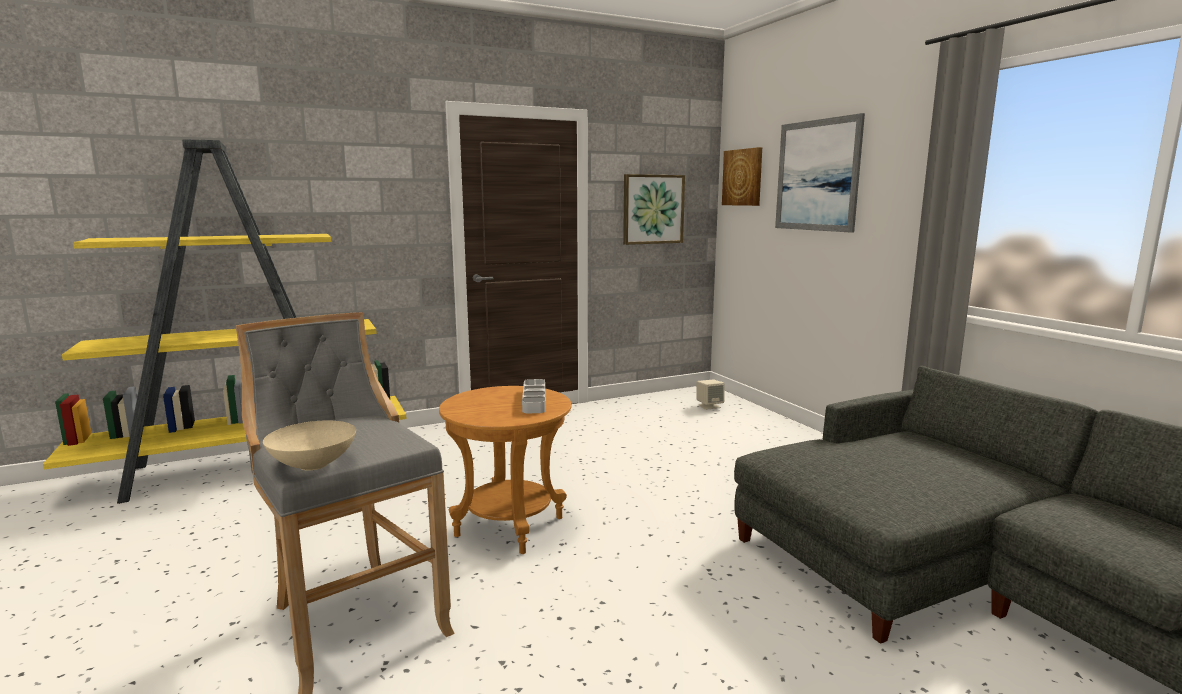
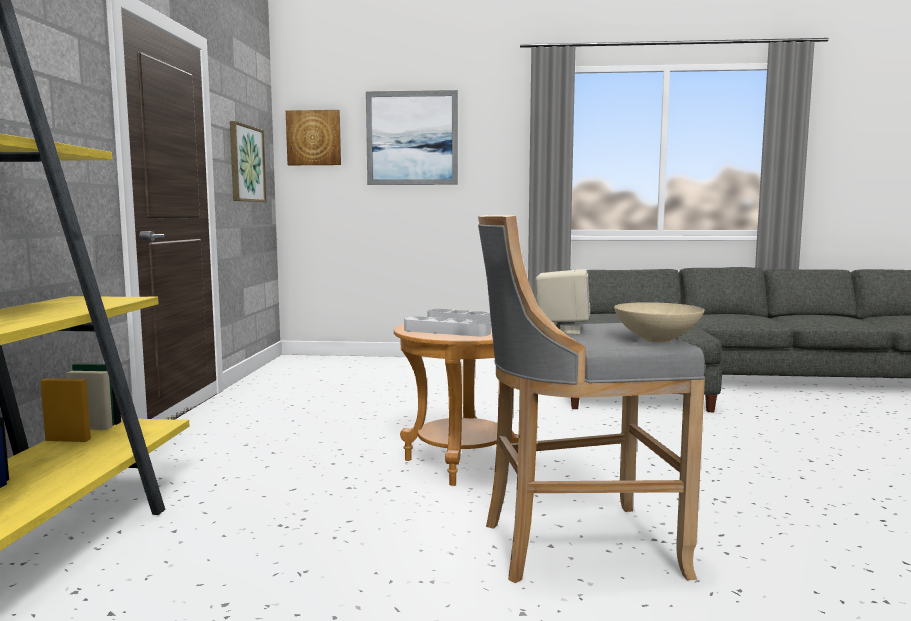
camera: 60 degrees left, 5 degrees down
(478, 403) = (447, 332): none -> grey tray
(709, 406) = (331, 365): beige speaker -> beige speaker (562, 330)

